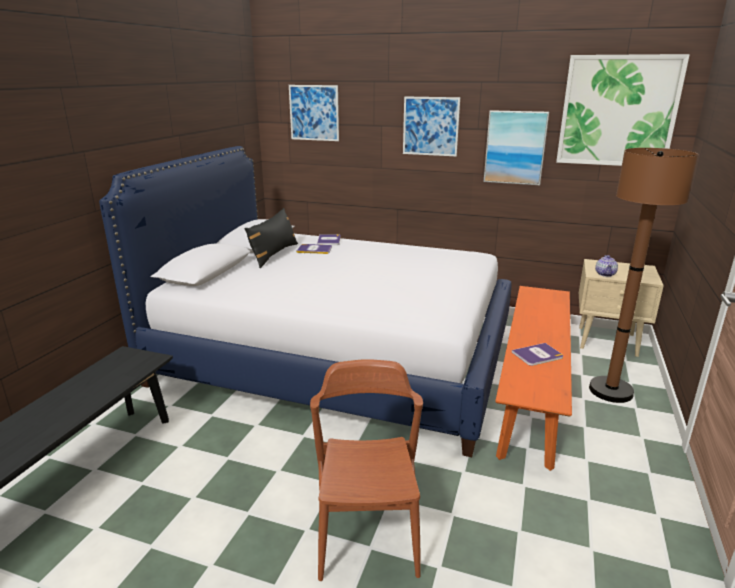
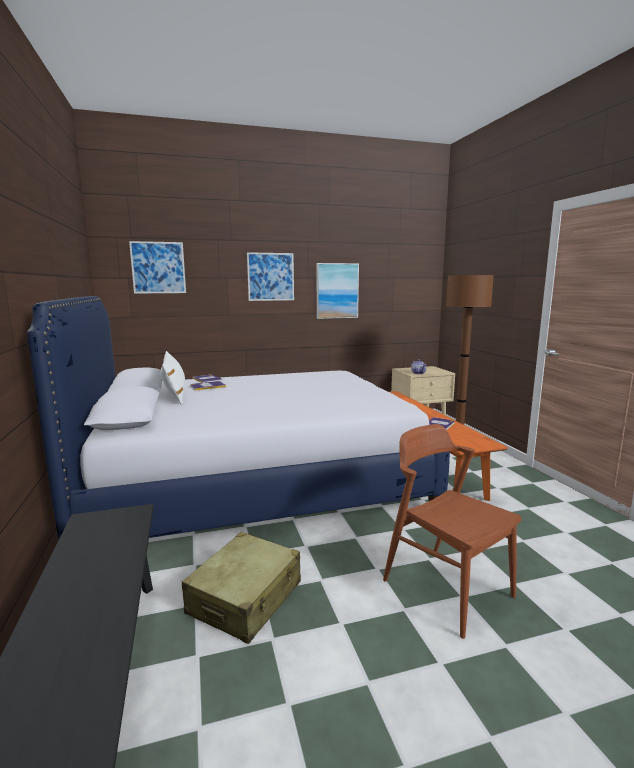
camera: 35 degrees left, 10 degrees down
(212, 458) = (245, 598): none -> beige suitcase
(273, 254) = (174, 394): black pillow -> white pillow
(618, 111) = (399, 262): picture -> none

